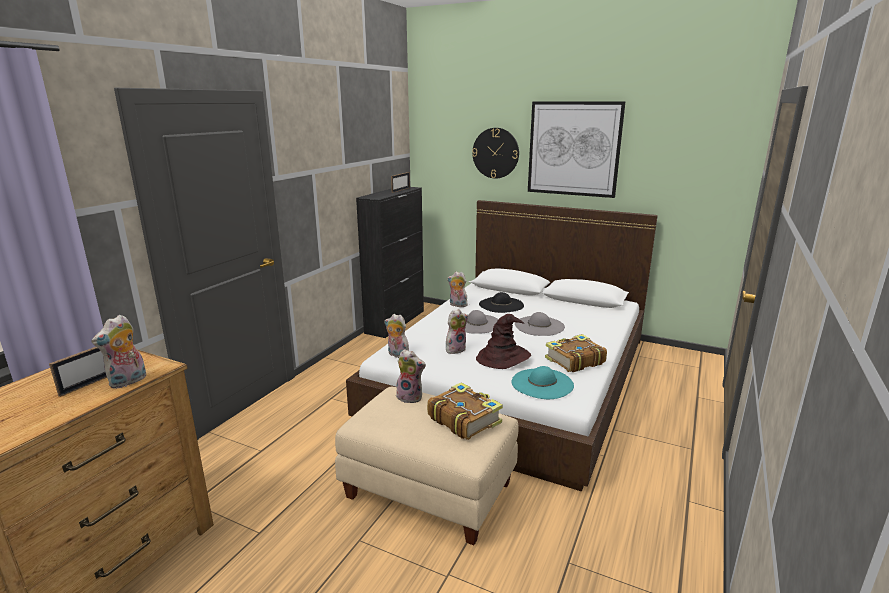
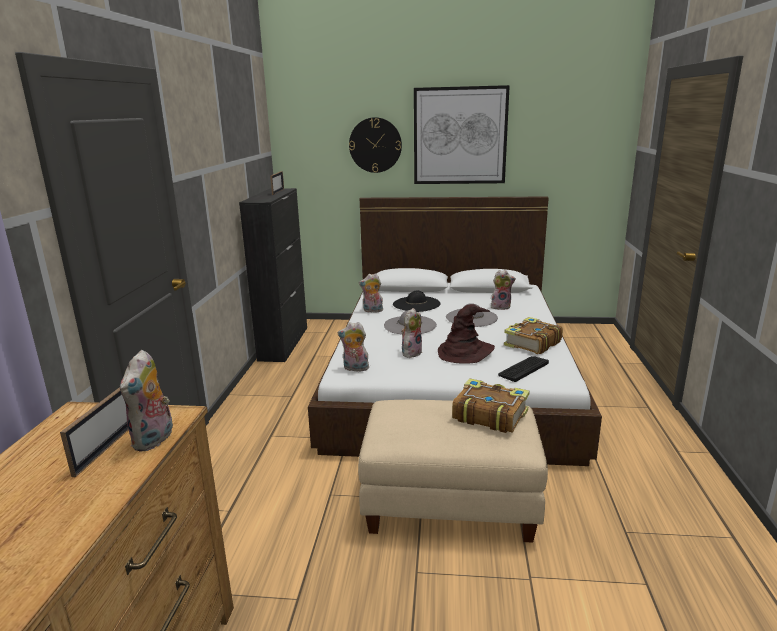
camera: 20 degrees left, 0 degrees up
(411, 397) = (414, 406): plush toy -> plush toy (501, 307)
(542, 383) = (523, 369): turquoise hat -> keyboard

